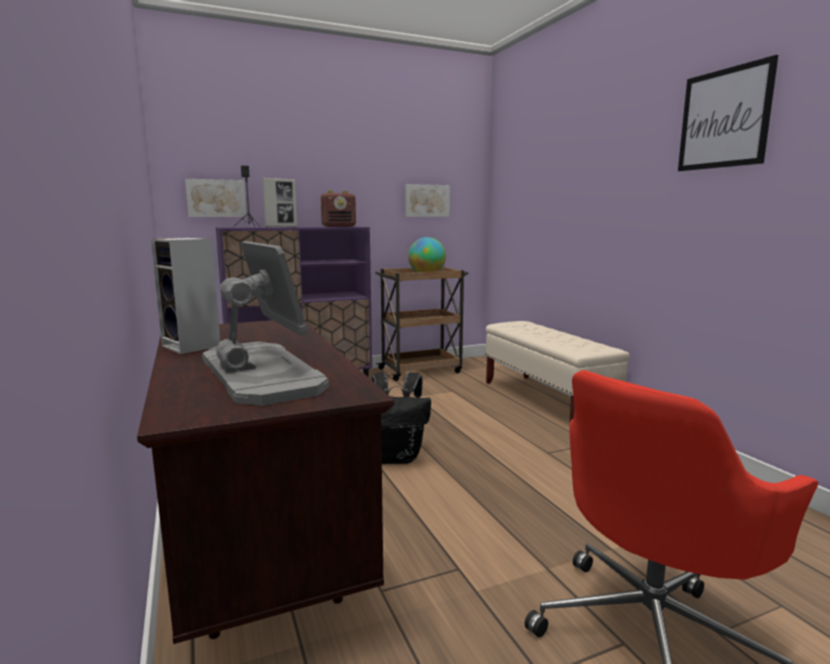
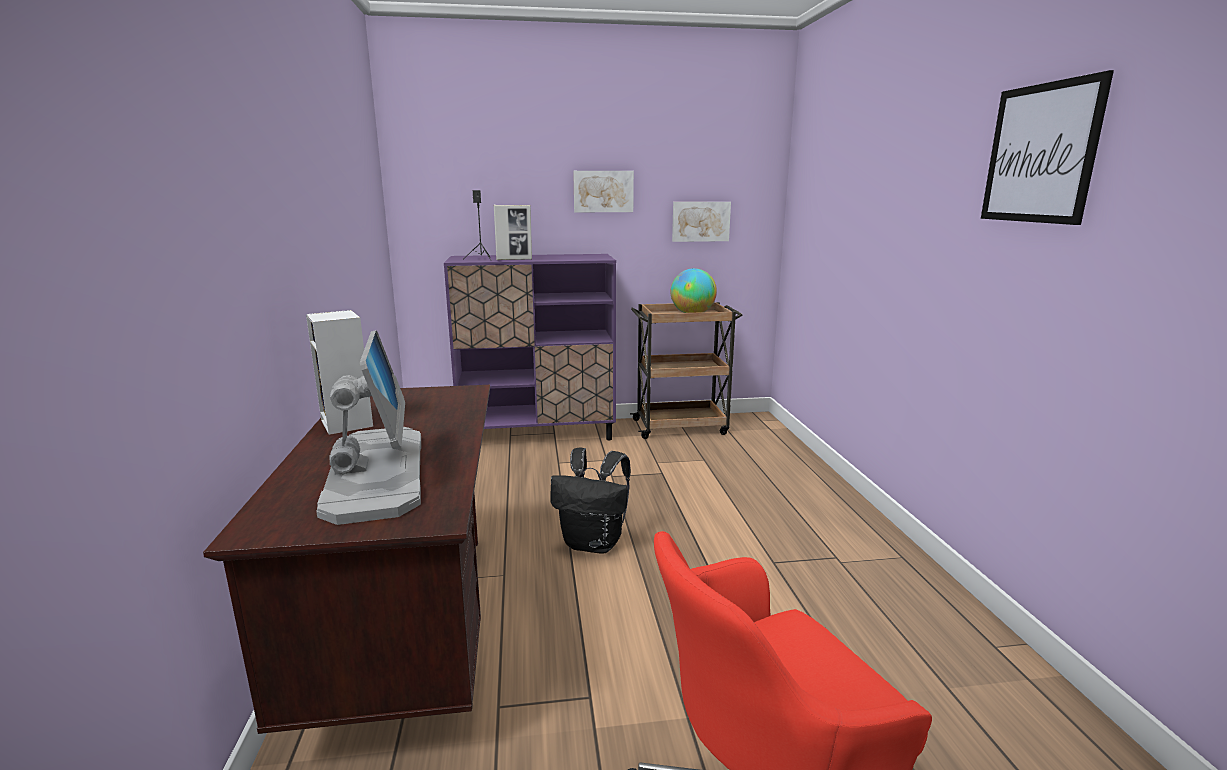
camera: 15 degrees right, 5 degrees up
(216, 198) = (452, 223): picture -> picture (603, 191)
(339, 226) = (582, 258): radio -> none
(546, 401) = (813, 487): beige bench -> none

